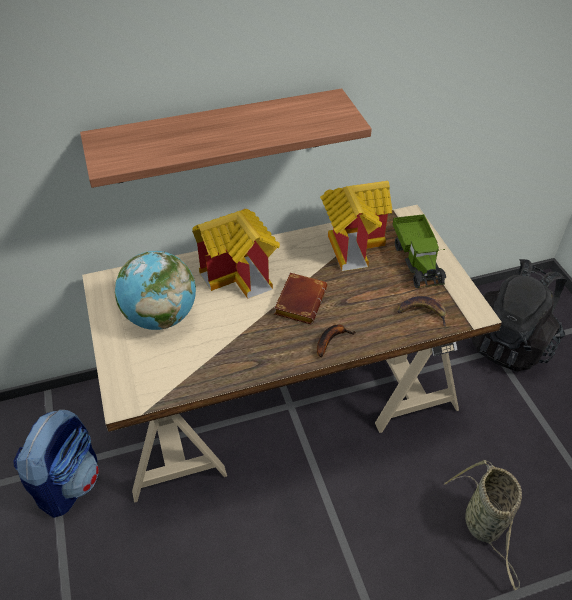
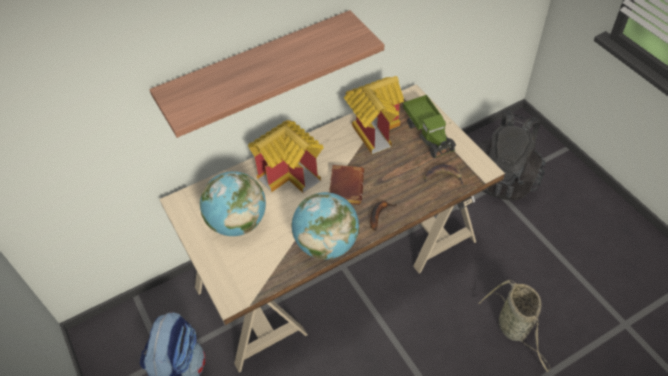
camera: 10 degrees left, 5 degrees up
(257, 361) = (326, 244): none -> globe

